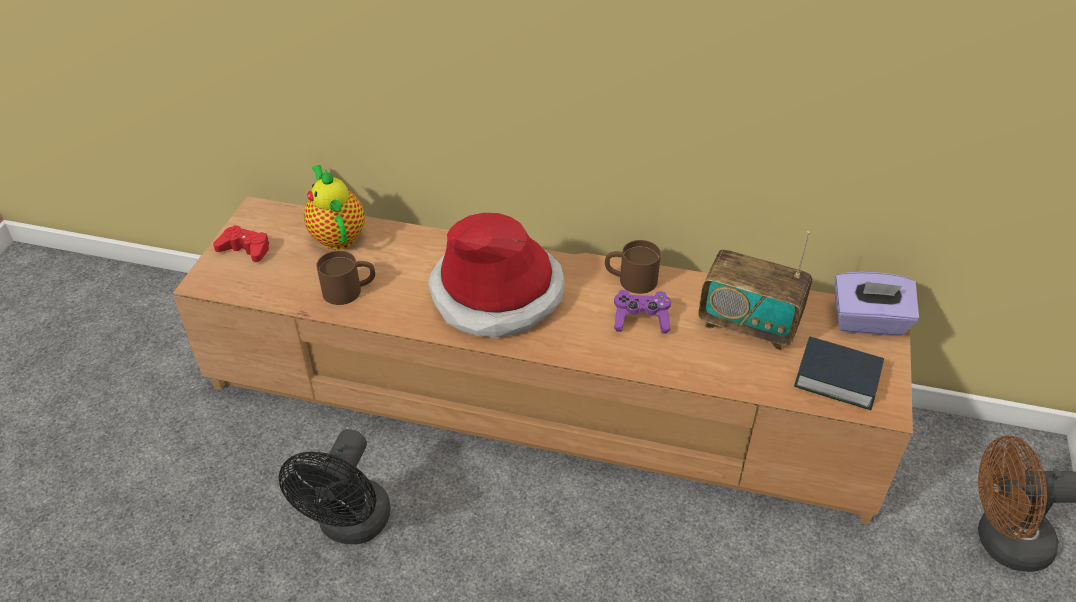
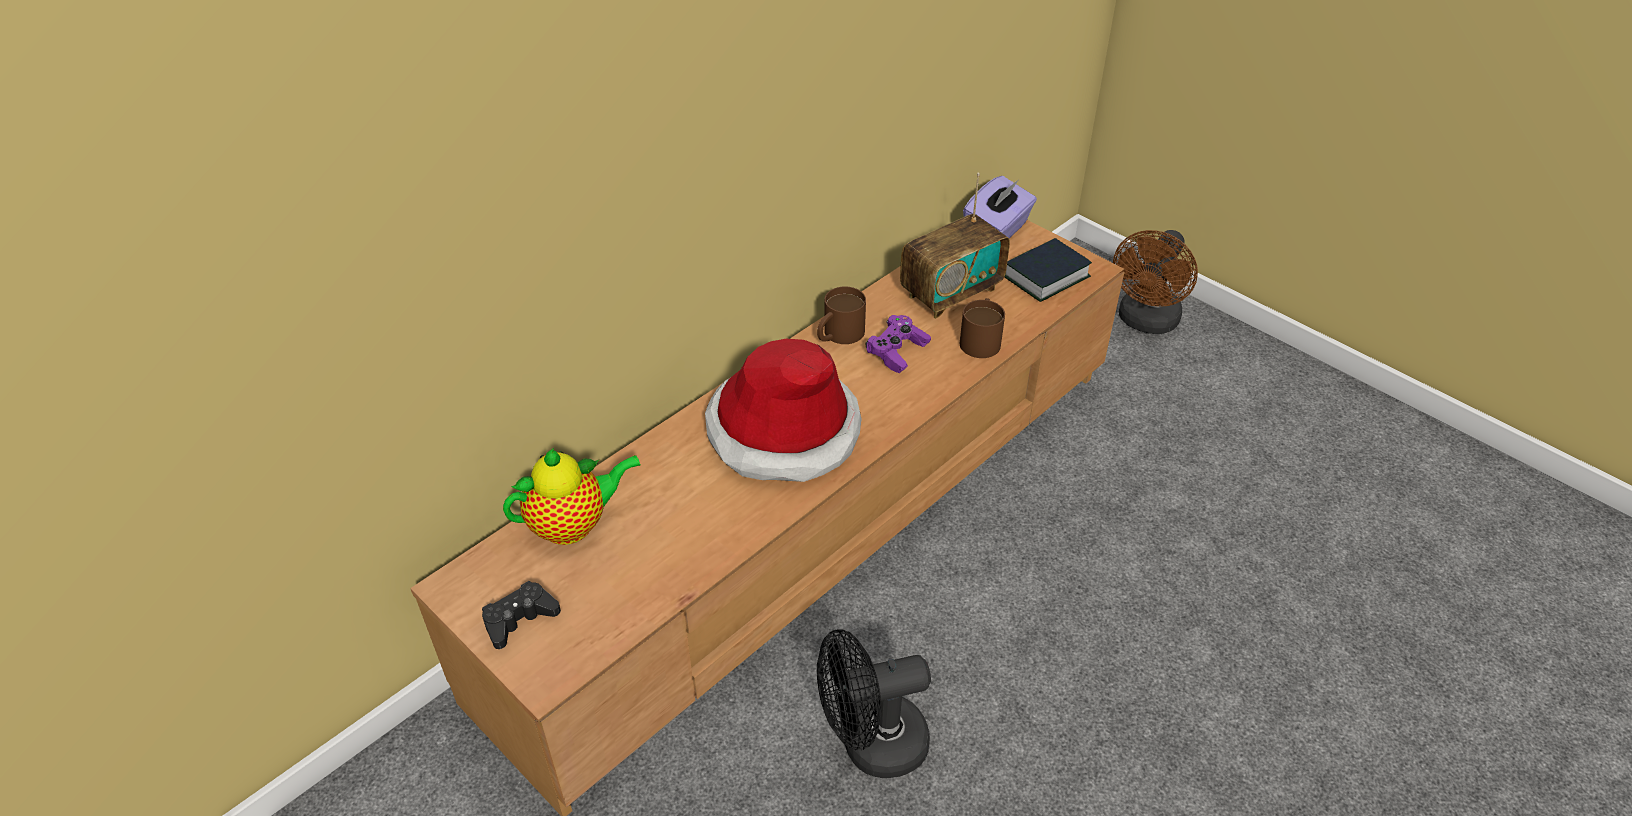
camera: 60 degrees left, 0 degrees up
(245, 249) = (519, 619): red game controller -> black game controller
(337, 235) = (574, 525): teapot -> teapot turned 150 degrees clockwise
(350, 290) = (680, 544): brown mug -> brown mug (981, 338)
(350, 526) = (871, 745): black fan -> black fan turned 120 degrees clockwise

